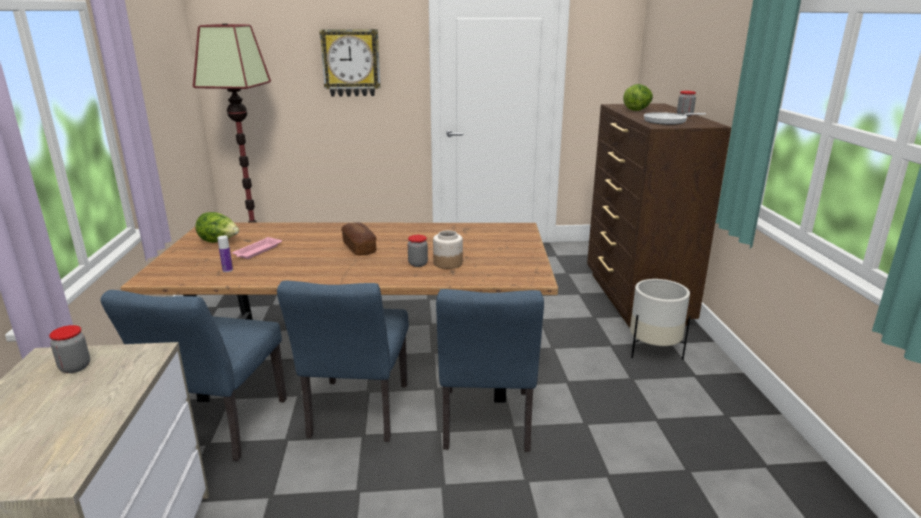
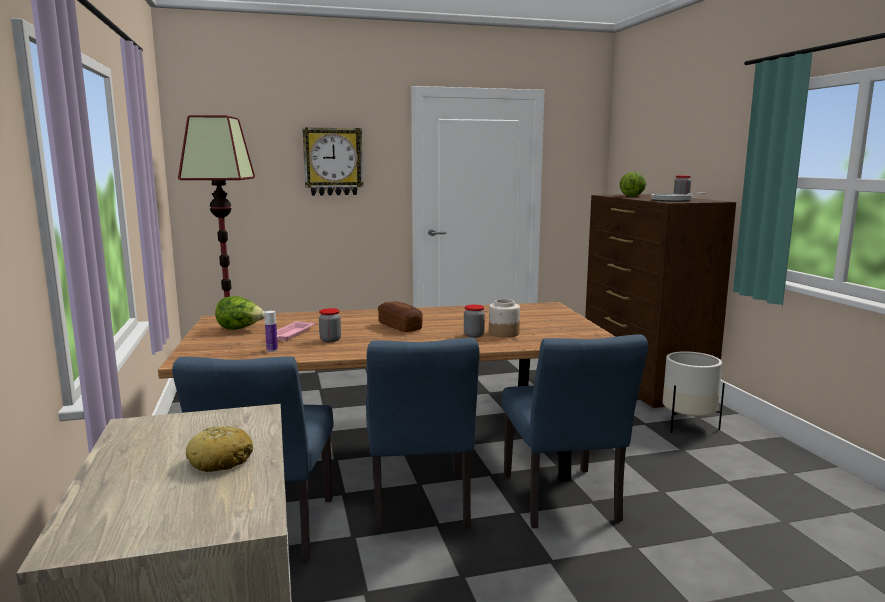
camera: 10 degrees left, 10 degrees down
(75, 367) = (178, 431): jar -> jar (330, 340)
(82, 406) = (220, 461): none -> bread

